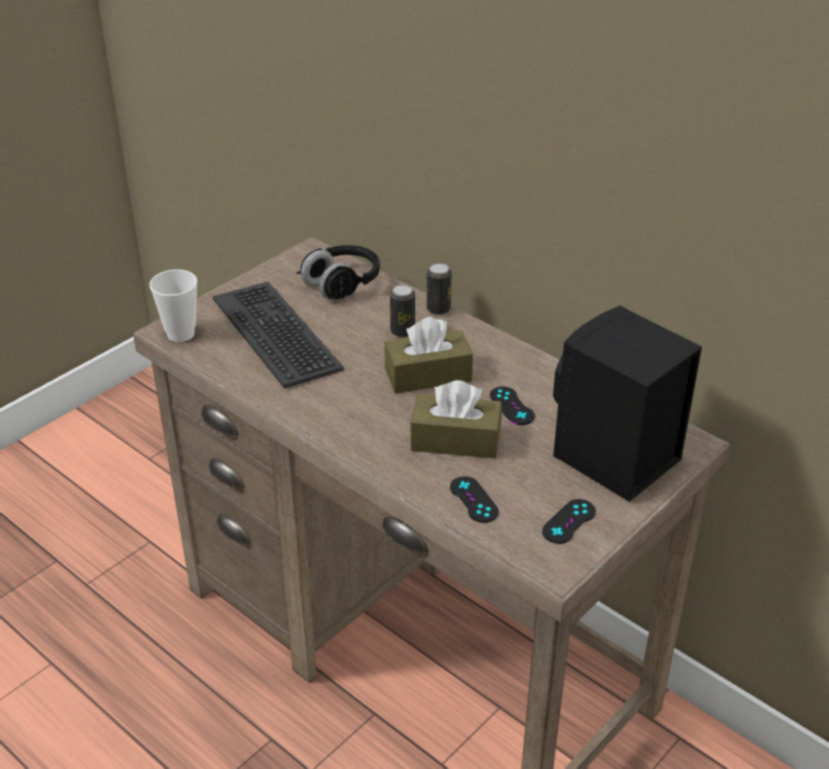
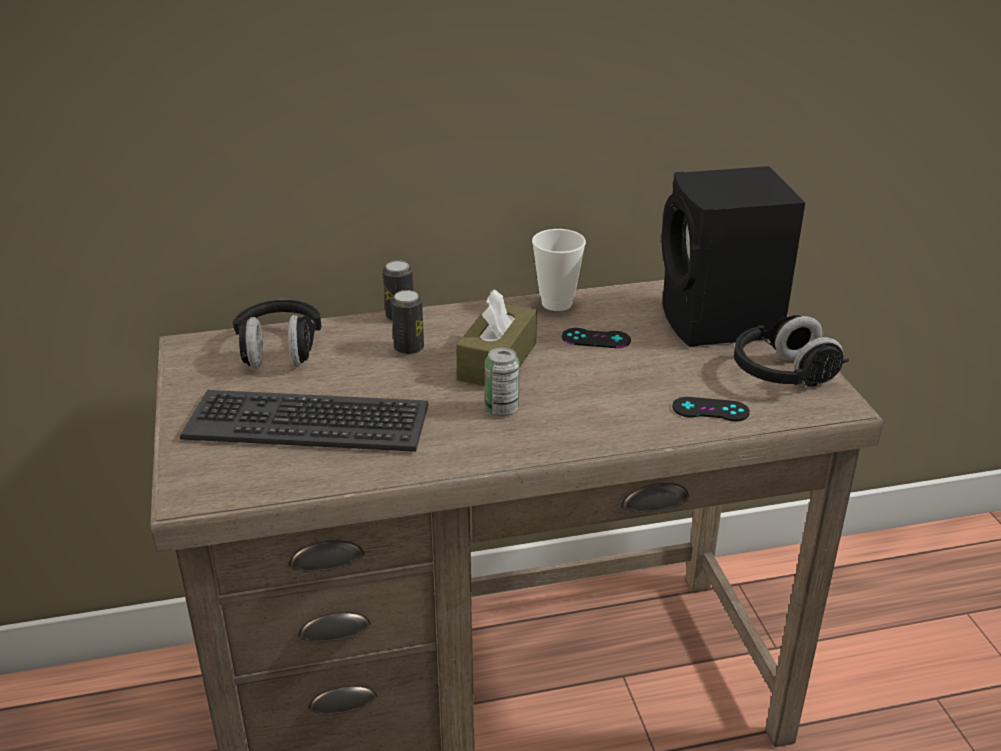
camera: 55 degrees left, 5 degrees down
(181, 334) = (211, 488): cup -> cup (556, 303)
(371, 402) = (502, 409): none -> can
(455, 440) = (614, 385): brown tissue box -> none
(569, 521) = (783, 375): black game controller -> black headphones

